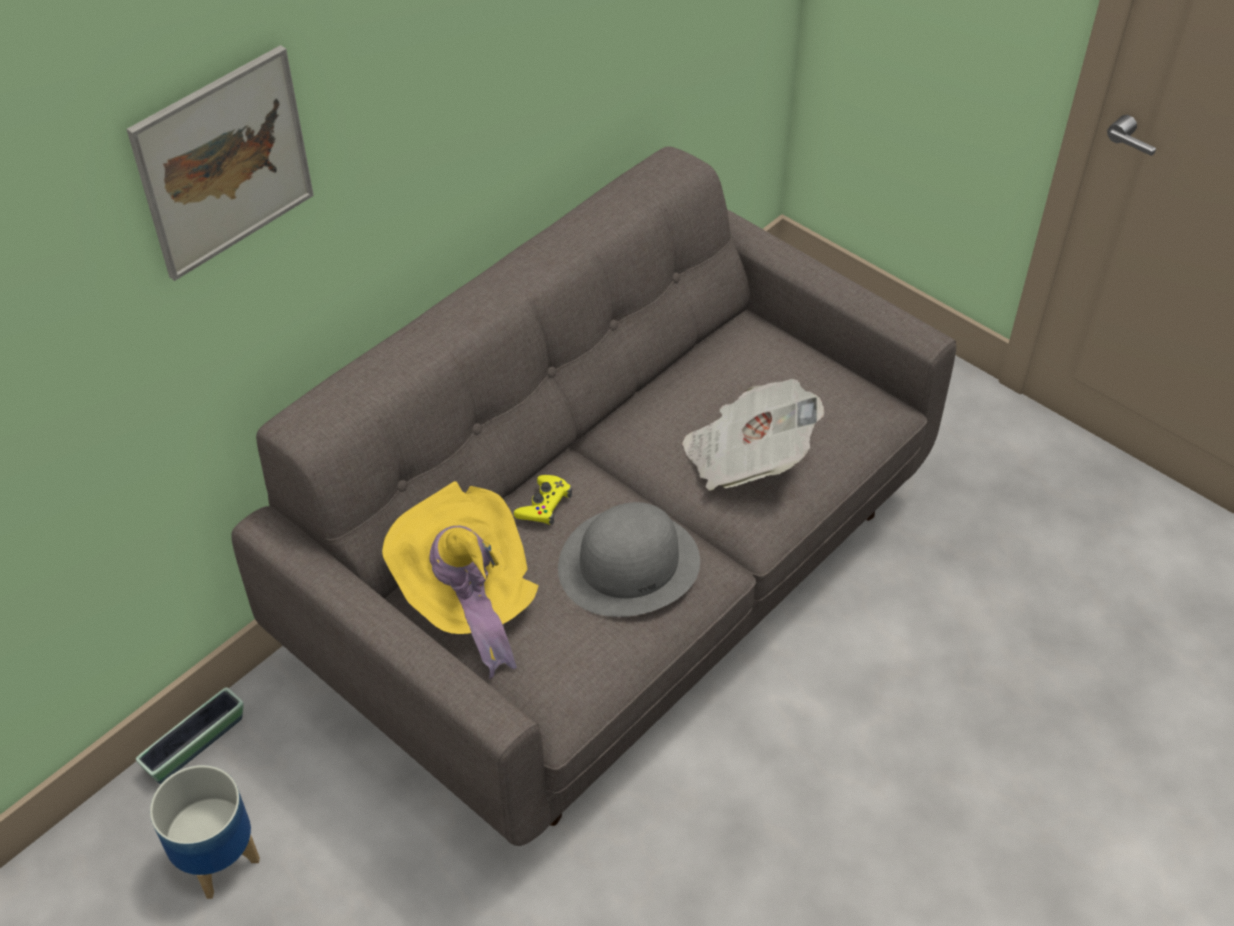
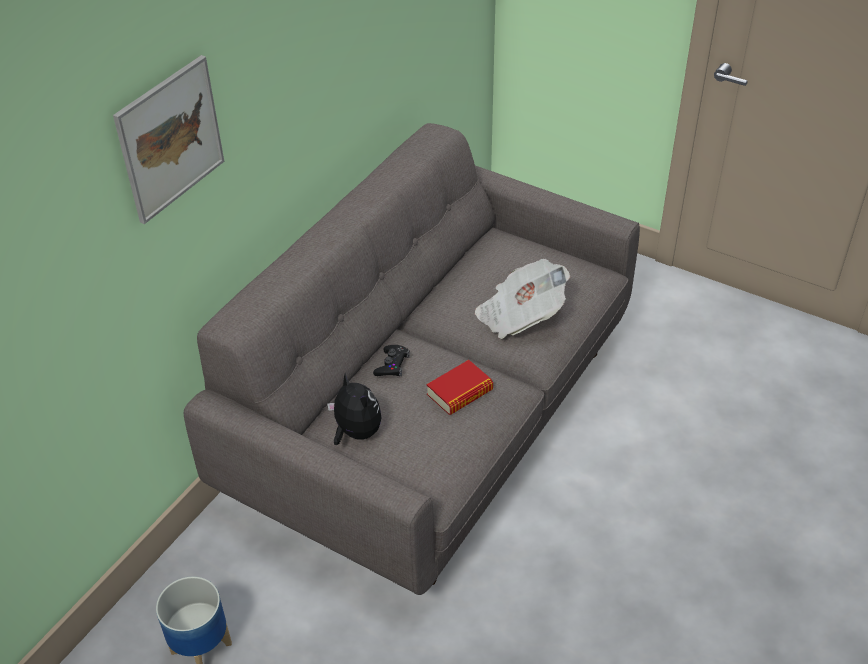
camera: 10 degrees left, 5 degrees down
(196, 745) = (167, 575): planter -> none
(467, 600) = (356, 432): yellow hat -> plush toy
(544, 505) = (392, 365): yellow game controller -> black game controller
(629, 563) = (459, 392): grey hat -> book

